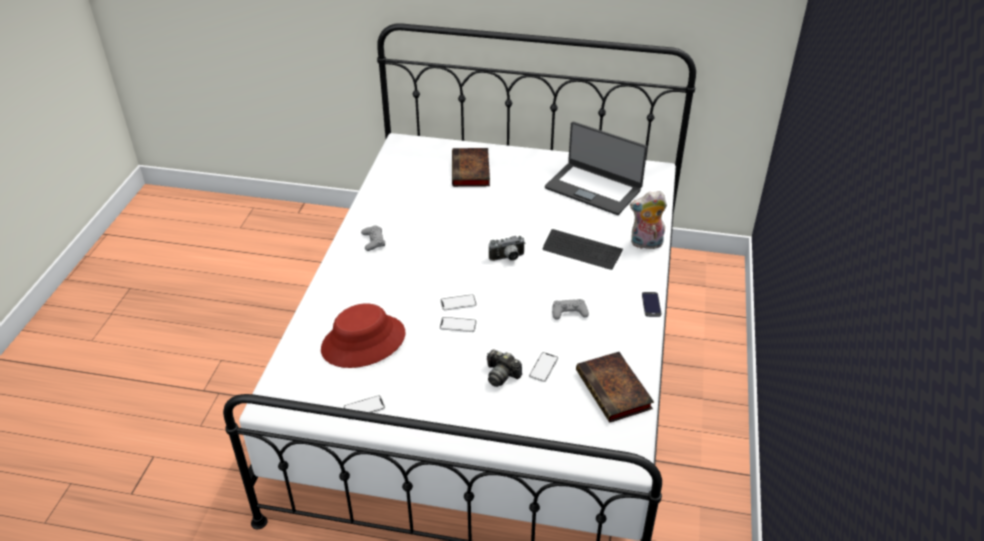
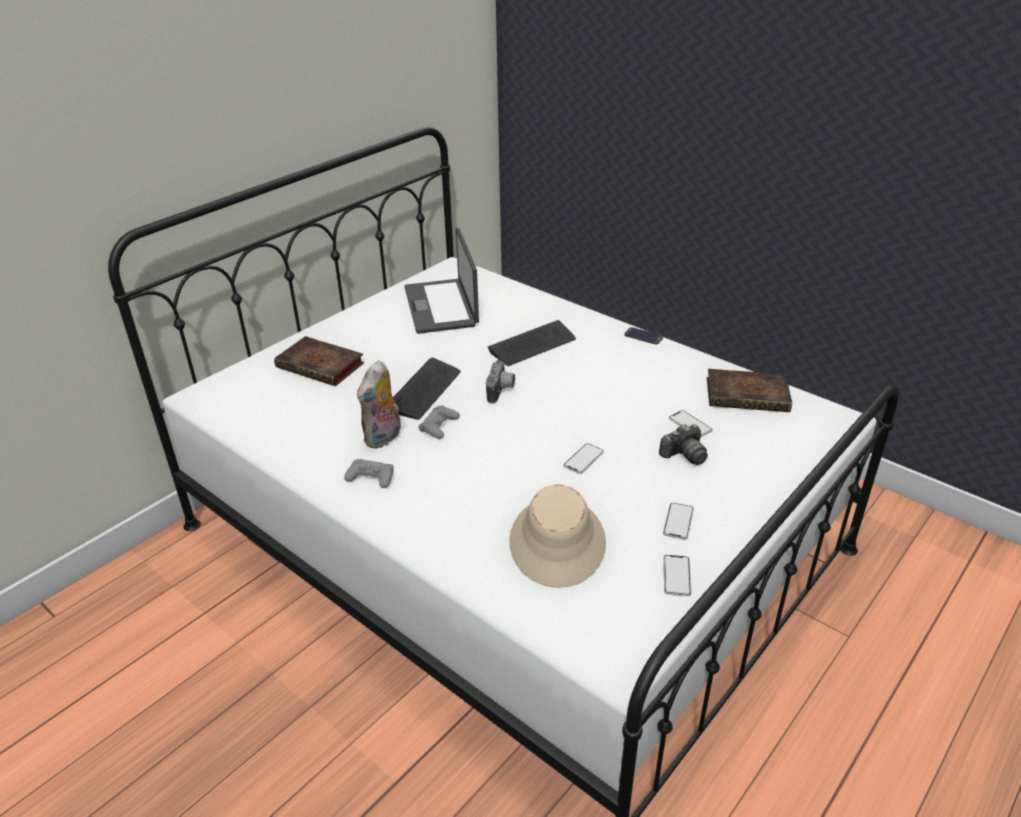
camera: 60 degrees left, 5 degrees down
(363, 342) = (558, 542): red hat -> beige hat
(458, 303) = (546, 447): phone -> phone (678, 521)
(479, 224) = (424, 390): none -> keyboard
(569, 312) = (618, 382): grey game controller -> grey game controller (439, 426)
(593, 188) = (442, 306): laptop -> laptop turned 105 degrees clockwise
(645, 244) = (556, 309): plush toy -> plush toy (384, 438)

